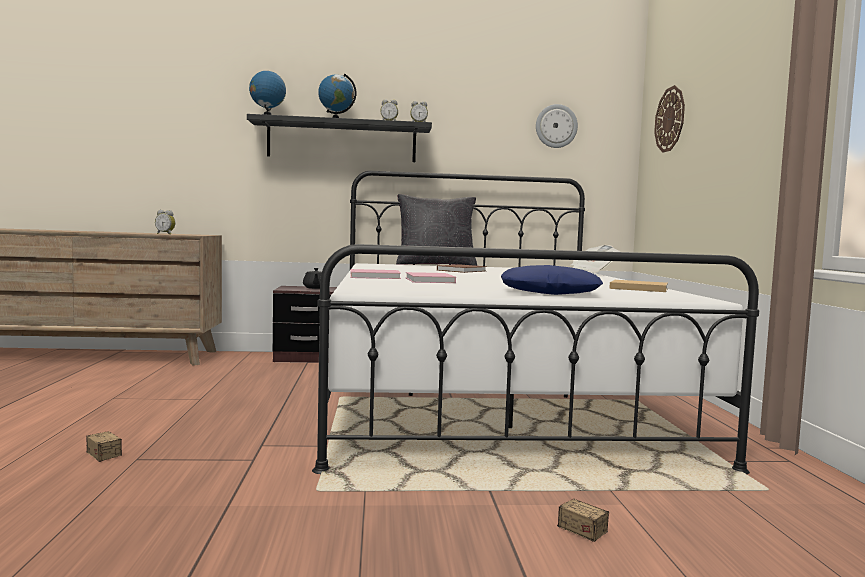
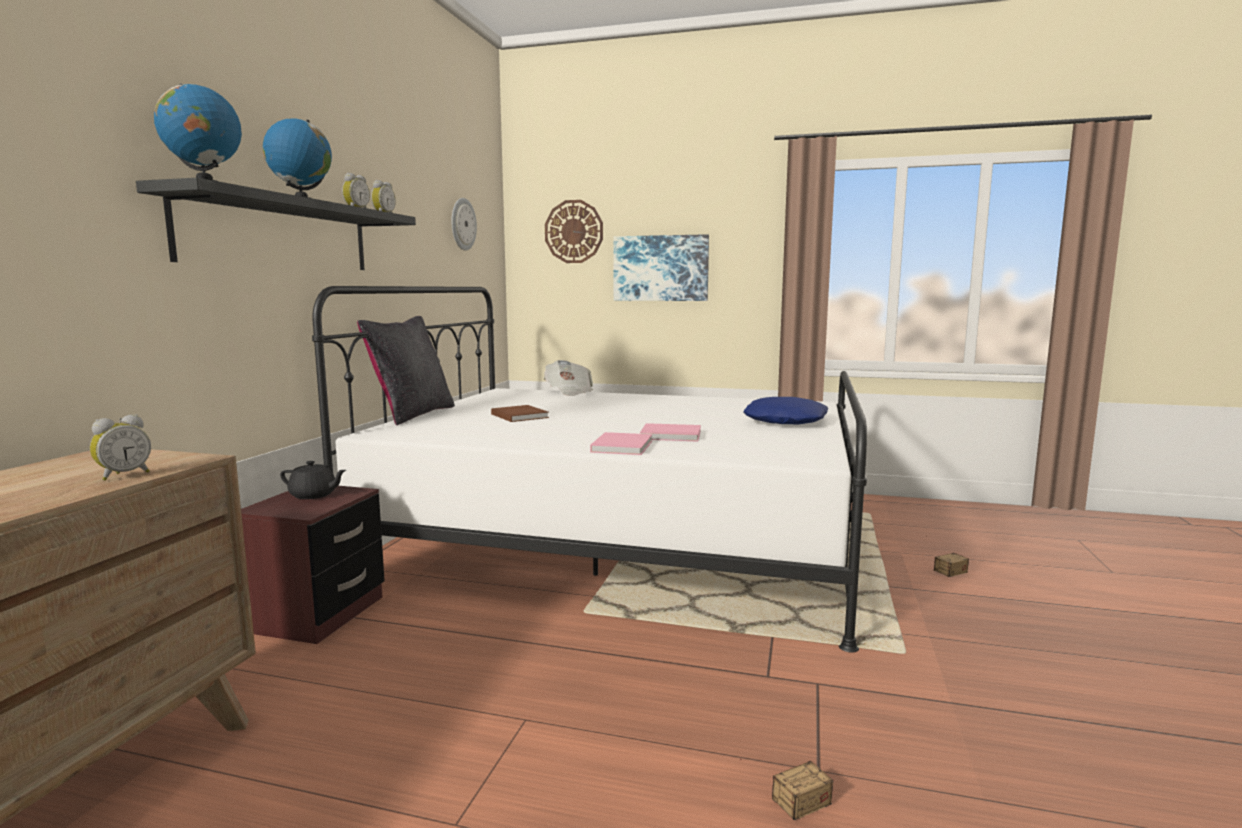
camera: 70 degrees left, 5 degrees up
(636, 288) = (732, 402): beige book -> none
(715, 146) = (661, 268): none -> picture

